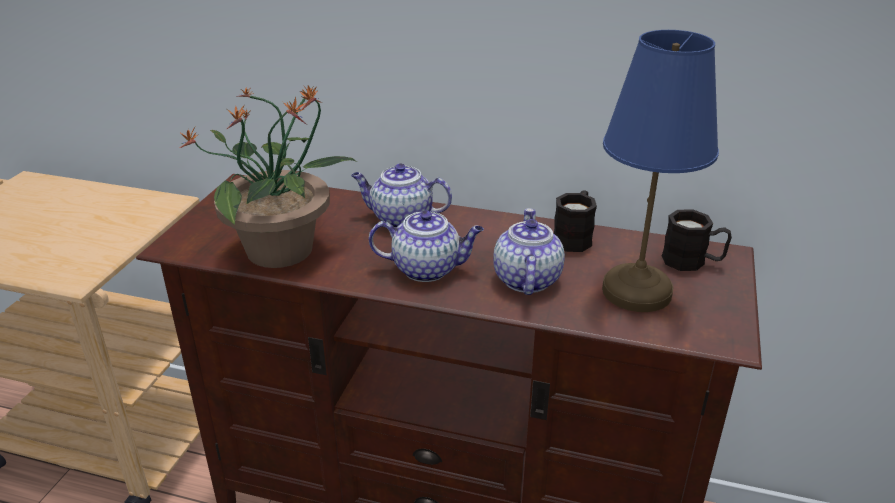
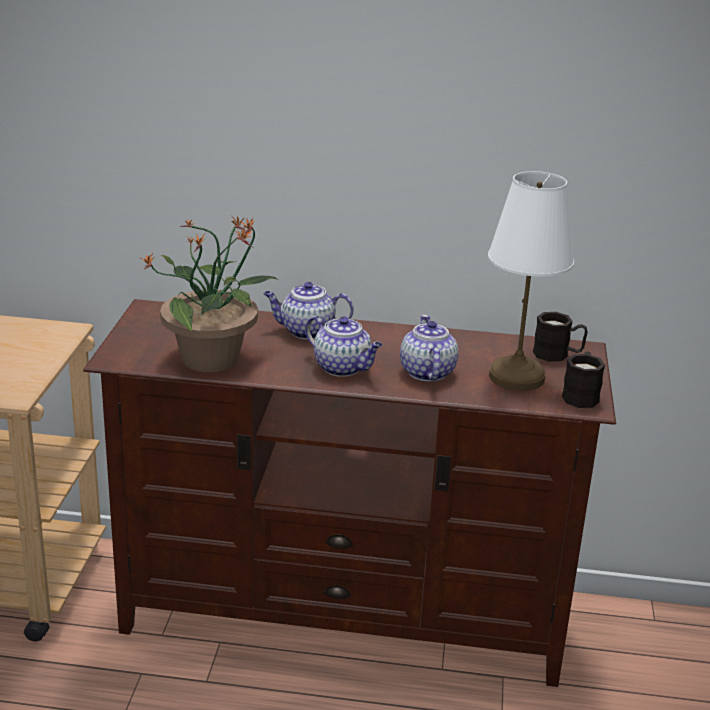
camera: 10 degrees left, 5 degrees down
(428, 269) = (343, 368): teapot -> teapot turned 45 degrees clockwise
(574, 237) = (459, 340): black mug -> black mug (581, 395)
(638, 292) = (517, 377): blue table lamp -> white table lamp

